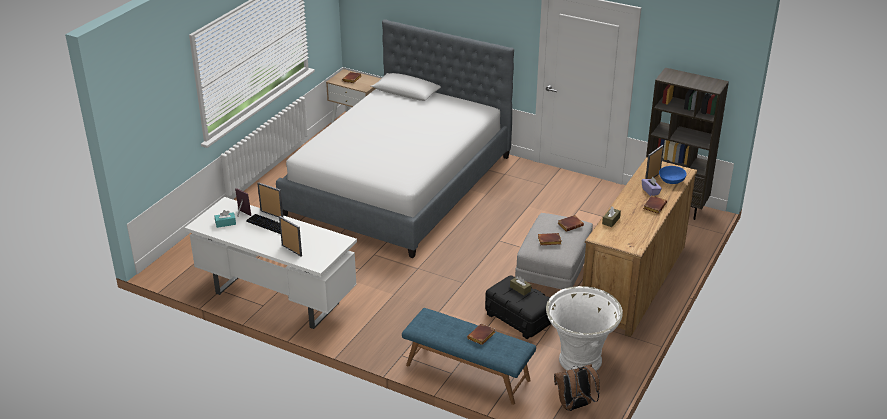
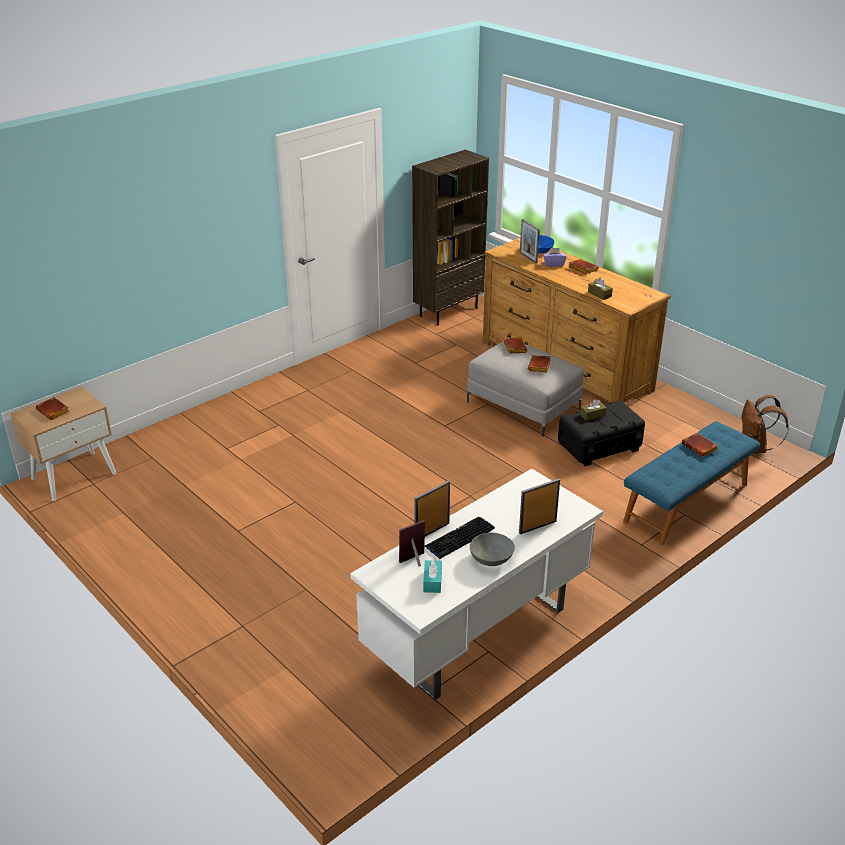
camera: 70 degrees left, 0 degrees up
(253, 239) = (492, 559): none -> grey bowl
(400, 185) = (270, 471): bed -> none
(579, 361) = (684, 428): white planter -> none

